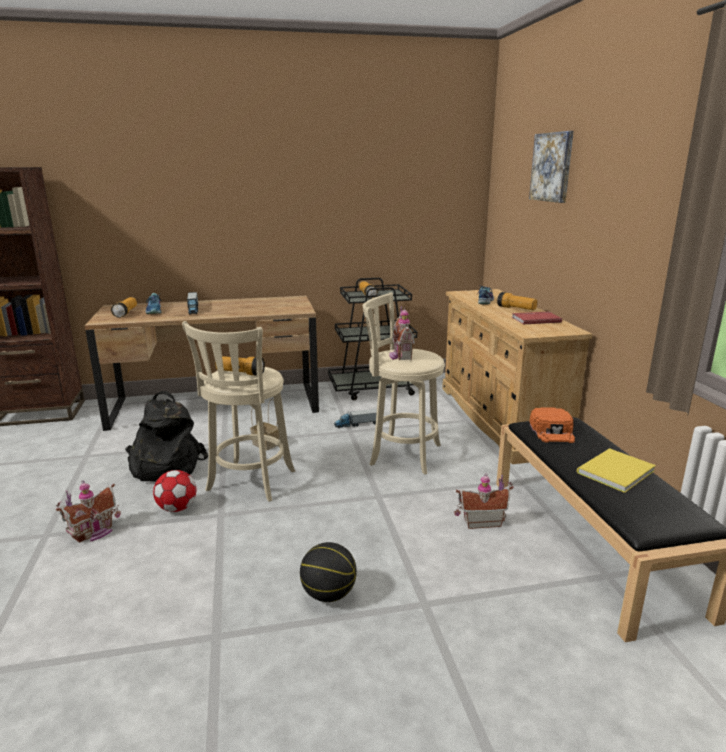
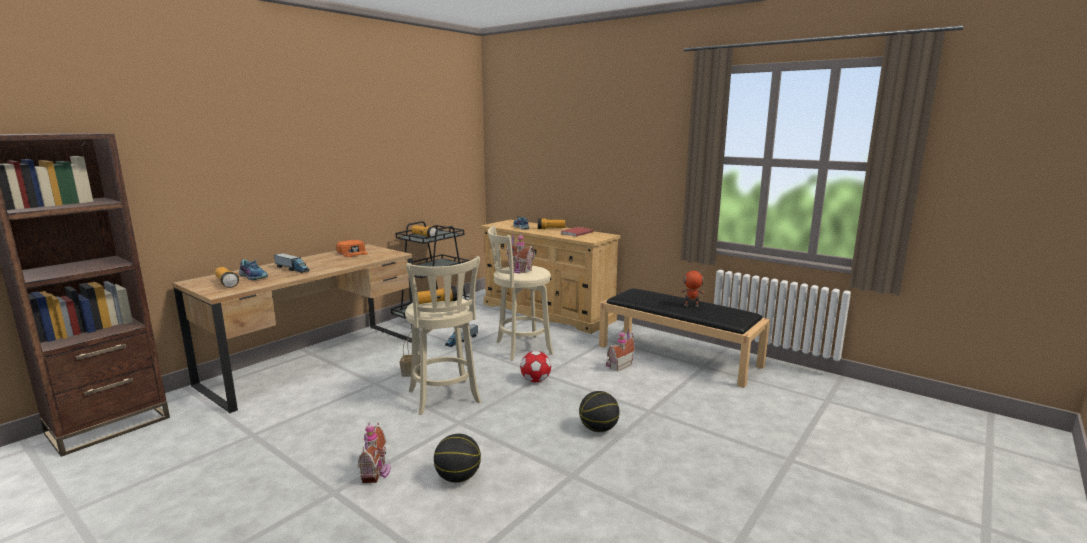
camera: 40 degrees left, 5 degrees down
(131, 574) = (458, 477): none -> basketball
(164, 466) = (352, 414): black backpack -> none
(177, 508) = (417, 432): football -> football (535, 380)
(552, 167) = (560, 129): picture -> none
(552, 431) = (636, 296): orange cap -> orange cap (352, 252)
(612, 471) = (691, 306): yellow book -> toy robot

